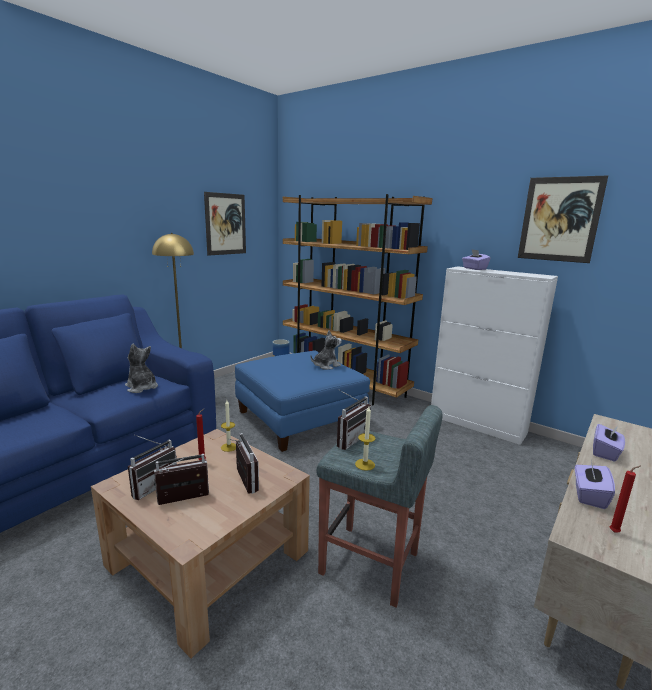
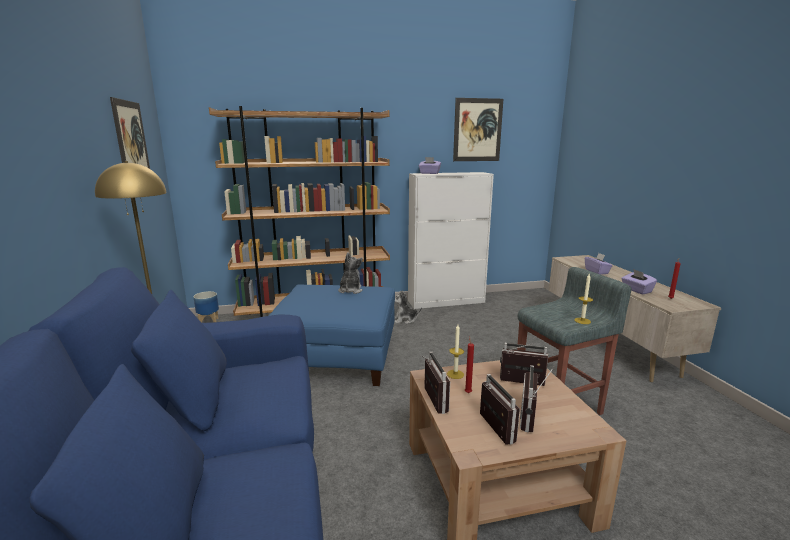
camera: 50 degrees left, 0 degrees up
(142, 387) = (272, 378): plush toy -> plush toy (405, 320)
(349, 438) = (539, 314): radio -> radio (430, 401)

